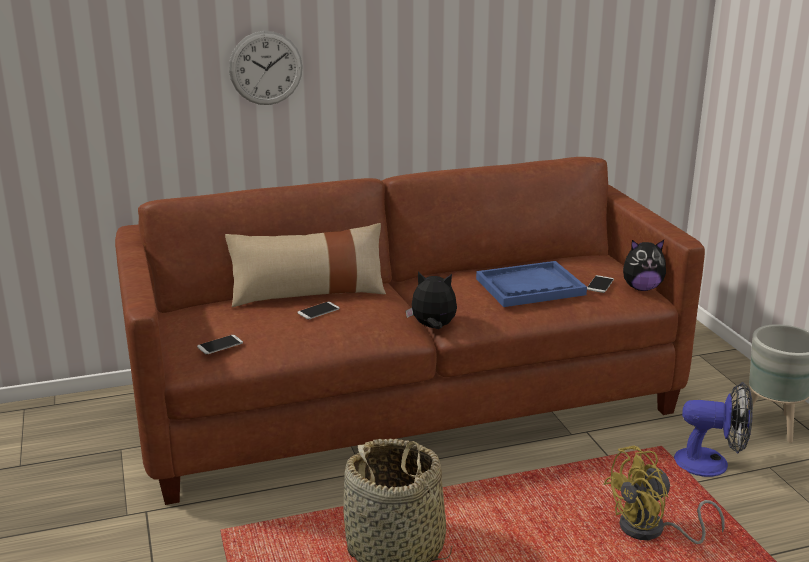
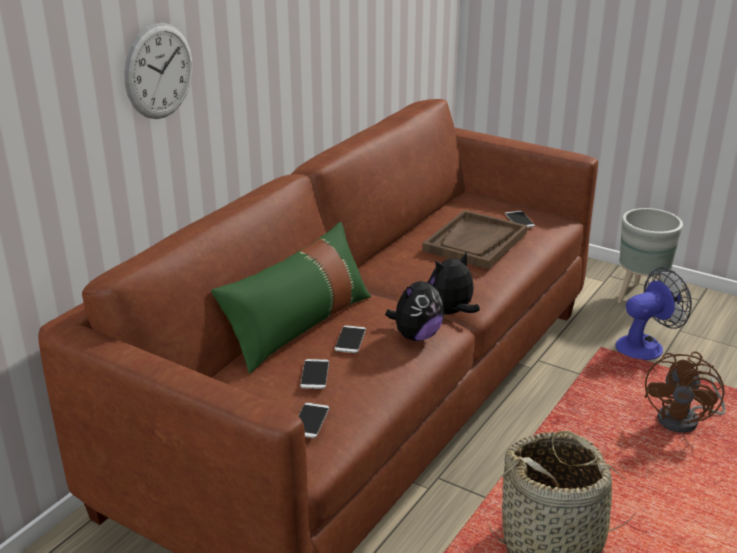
camera: 40 degrees left, 5 degrees up
(264, 321) = (315, 374): none -> phone
(308, 293) = (299, 325): beige pillow -> green pillow
(530, 287) = (475, 242): blue tray -> brown tray
(641, 288) = (542, 212): plush toy -> plush toy (416, 336)
(652, 531) = (685, 420): yellow fan -> brown fan

